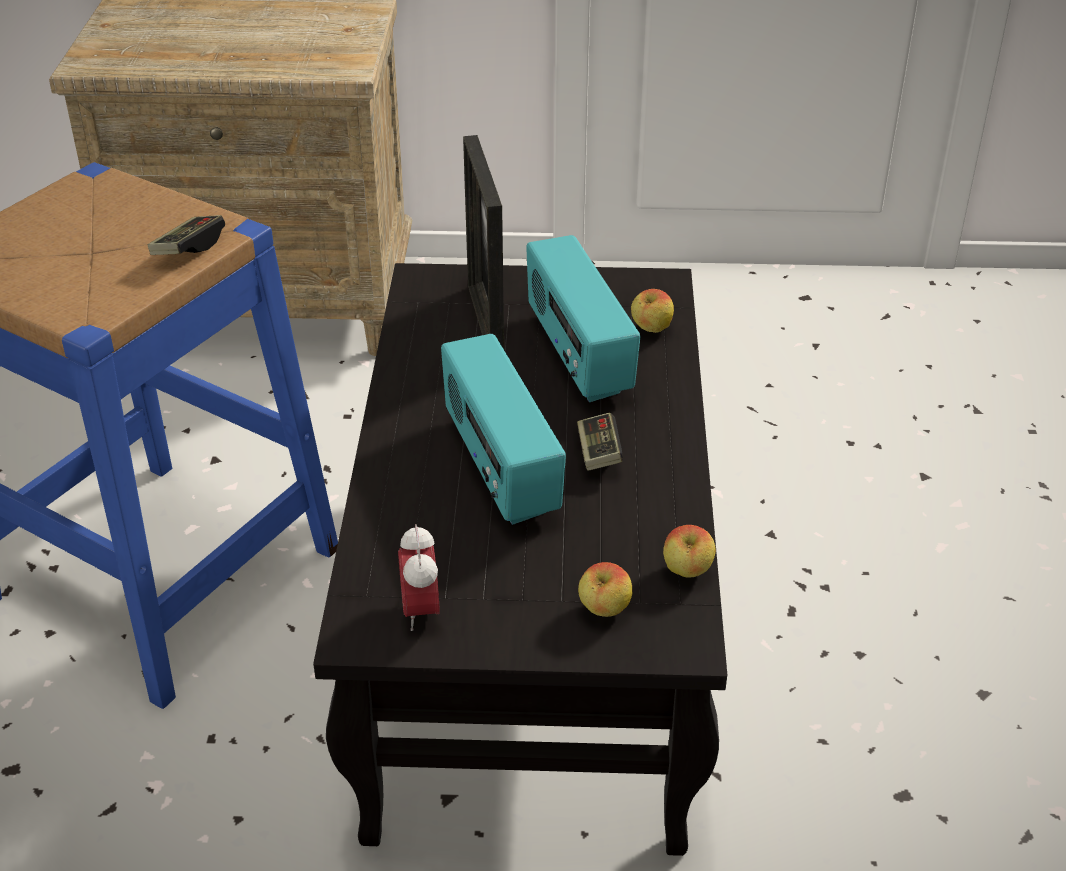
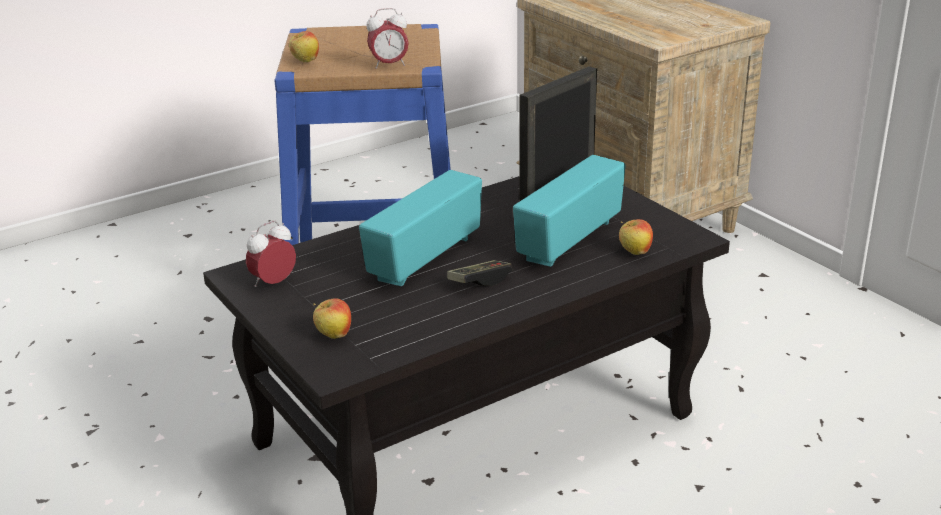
camera: 55 degrees right, 10 degrees down
(189, 248) = (389, 65): game controller -> alarm clock
(687, 573) = (401, 350): apple -> apple (305, 61)

